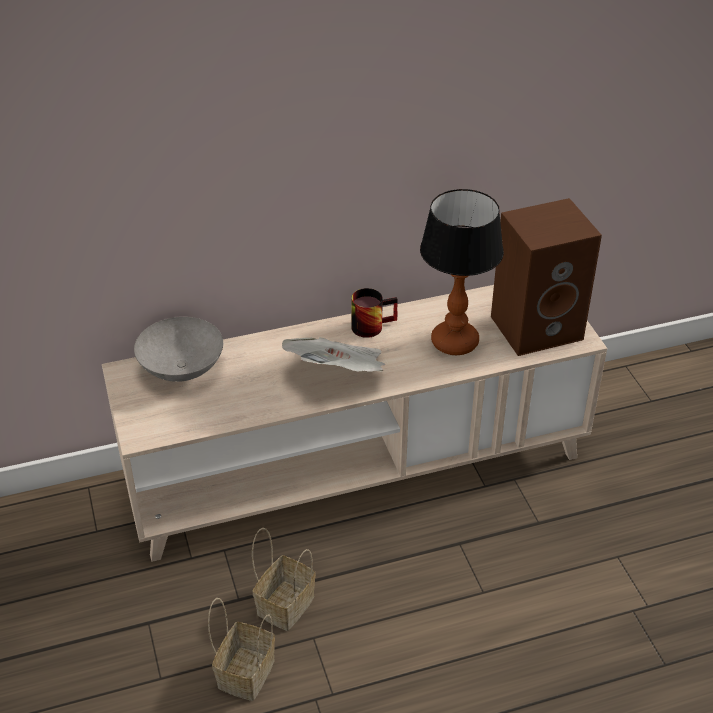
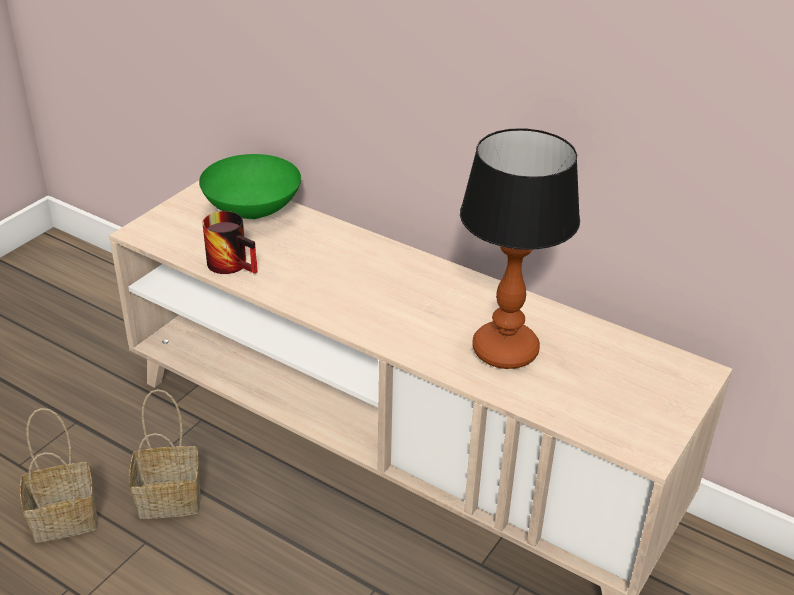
camera: 50 degrees right, 5 degrees down
(182, 368) = (254, 210): grey bowl -> green bowl
(339, 374) = (354, 299): newspaper -> none
(371, 324) = (456, 283): mug -> mug (235, 263)
(537, 326) = (619, 401): brown speaker -> none

